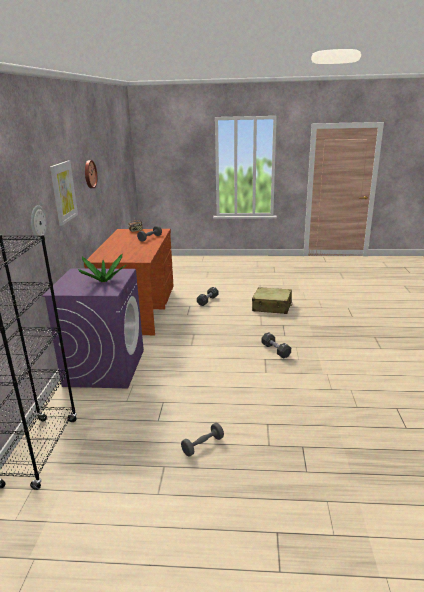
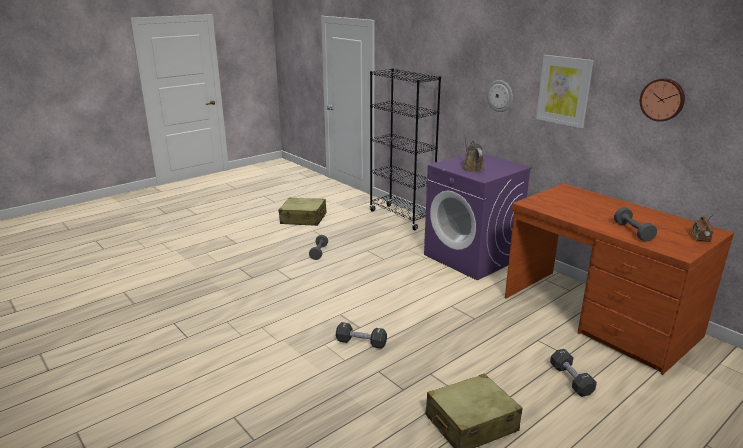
camera: 135 degrees right, 0 degrees up
(103, 280) = (471, 168): potted plant -> brown watering can
(131, 537) = (303, 219): none -> beige suitcase

